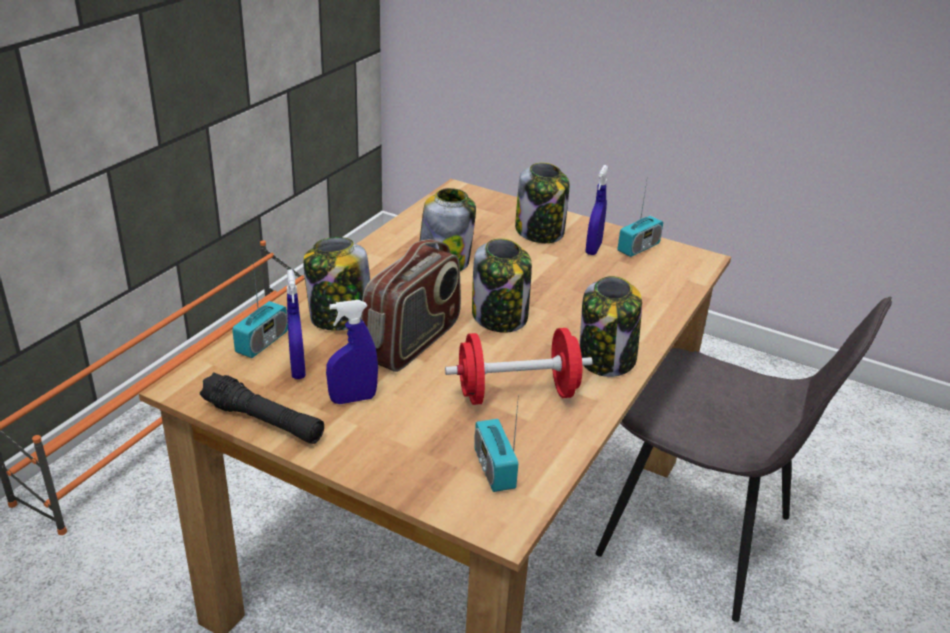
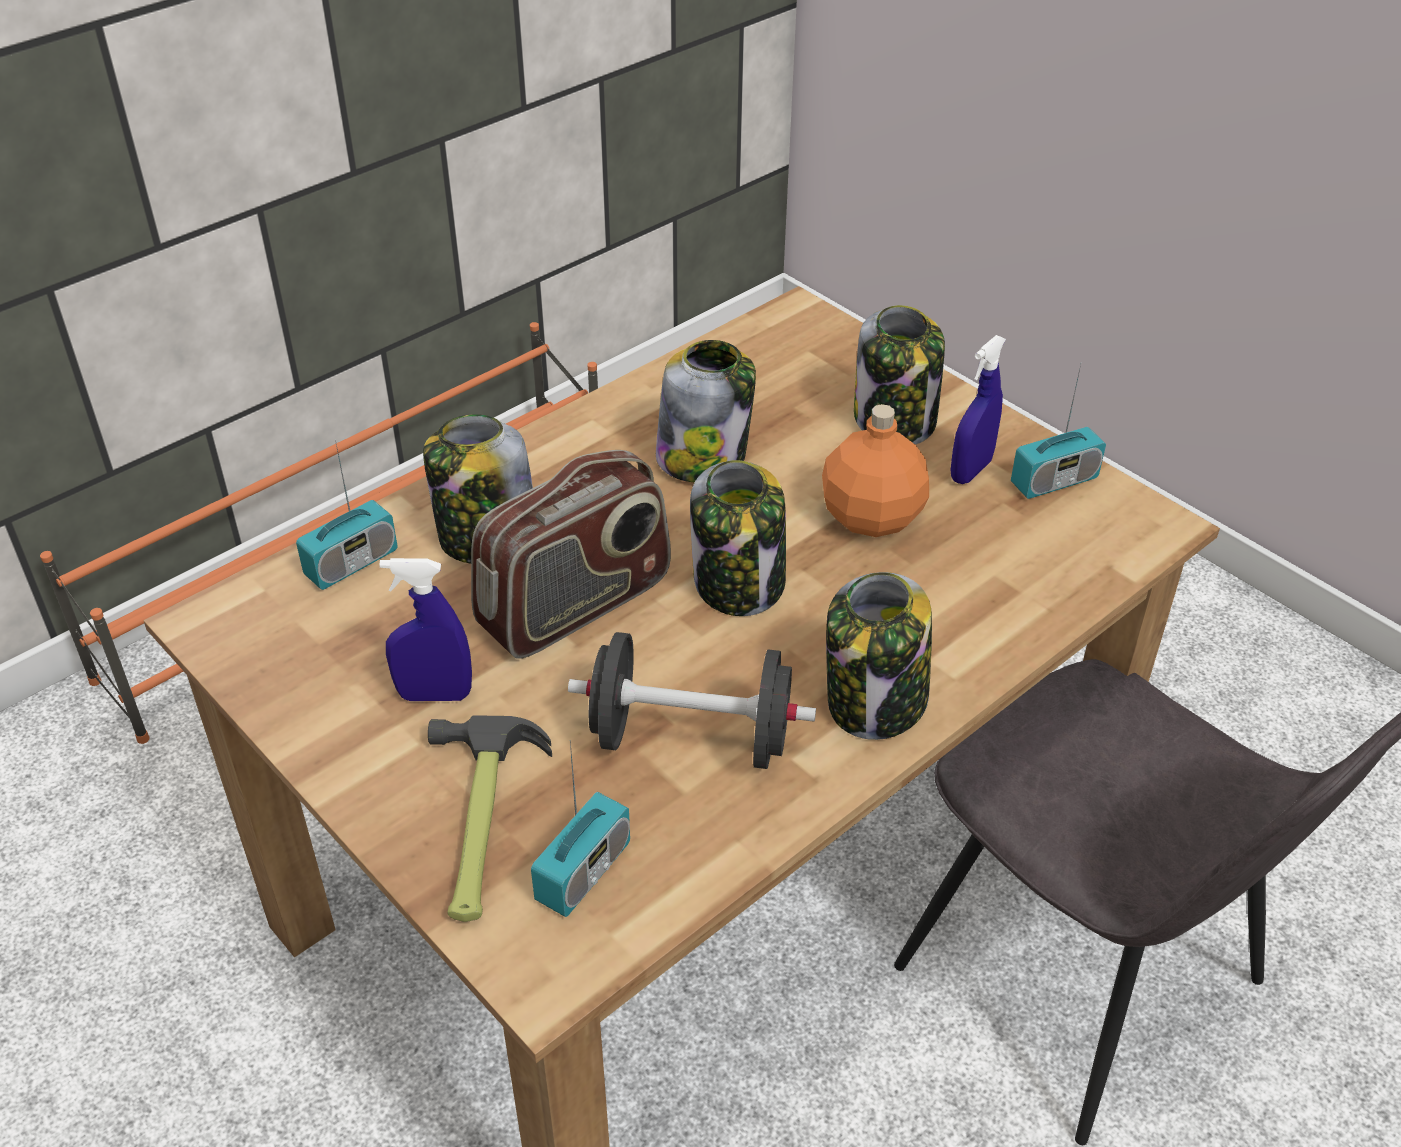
camera: 20 degrees right, 10 degrees up
(263, 421) = (289, 706): black flashlight -> none
(297, 369) = (380, 622): blue spray bottle -> none
(418, 457) = (480, 823): none -> hammer
(494, 469) = (583, 872): radio -> radio turned 150 degrees counterclockwise
(517, 393) = (691, 738): red dumbbell -> black dumbbell
(554, 277) = (872, 518): none -> orange bottle

